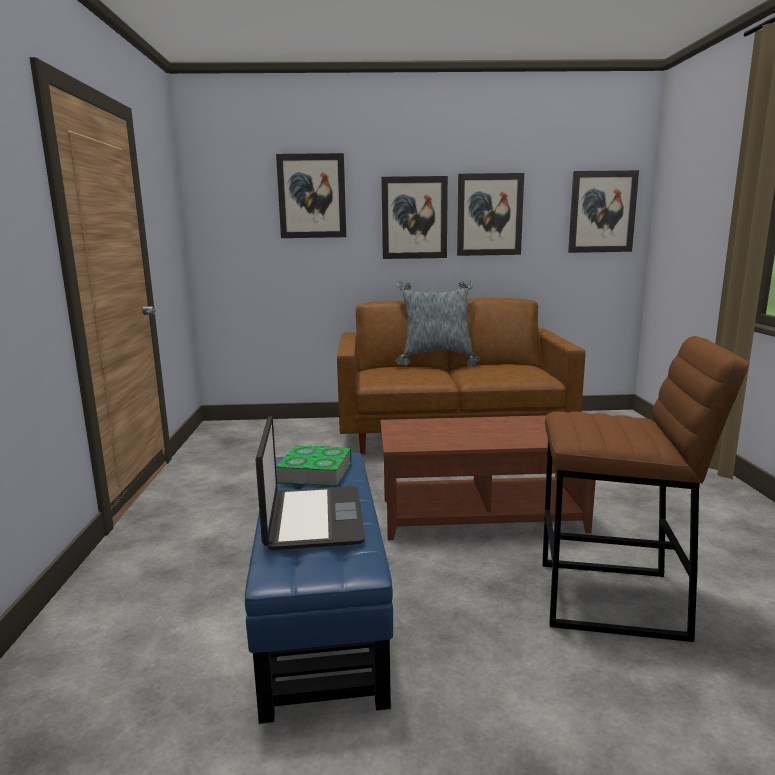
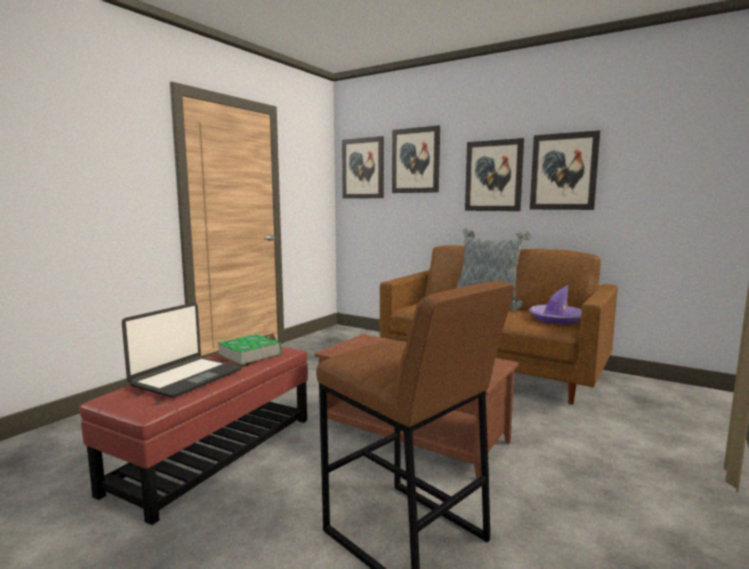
camera: 35 degrees right, 5 degrees down
(320, 609) = (215, 452): blue ottoman -> red ottoman
(524, 368) = (556, 319): none -> purple hat
(602, 212) = (694, 166): picture -> picture (363, 168)

